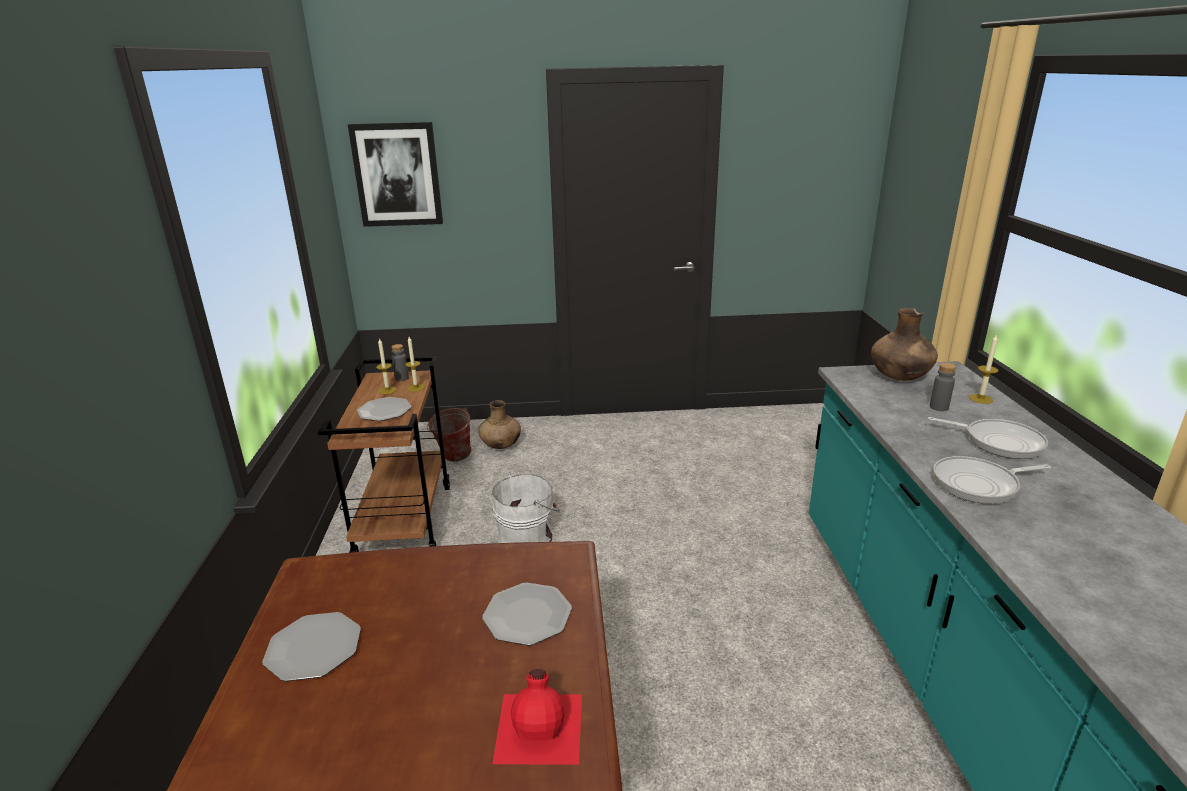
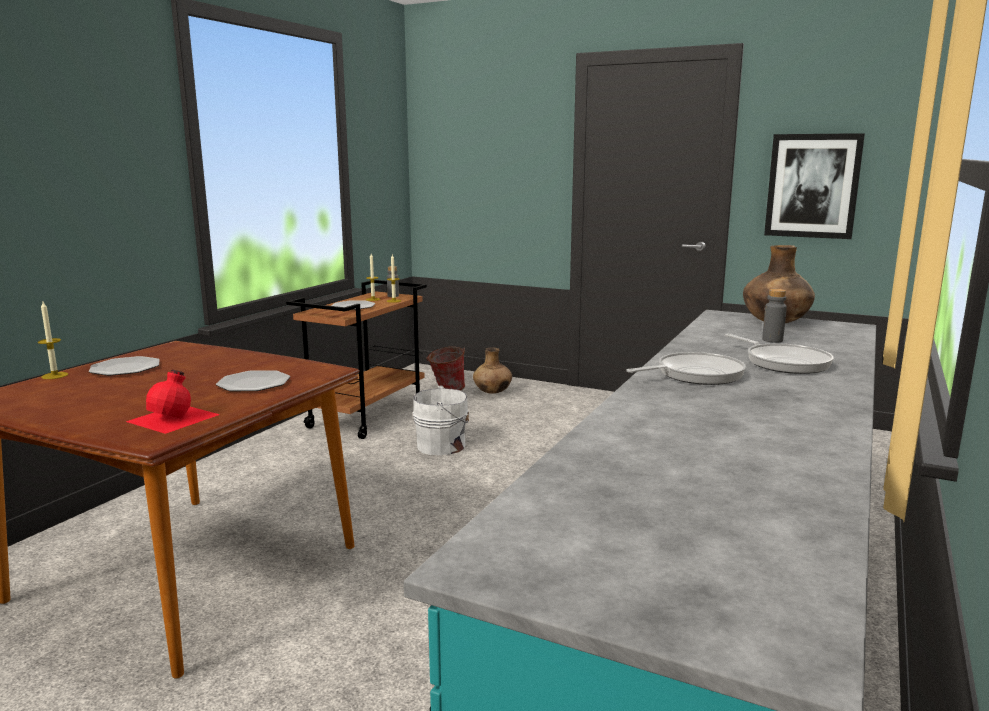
camera: 30 degrees right, 10 degrees down
(397, 175) = (453, 144): picture -> picture (812, 186)
(979, 484) = (695, 375): frying pan -> frying pan turned 135 degrees clockwise
(981, 399) = (835, 343): candle -> candle (55, 375)

